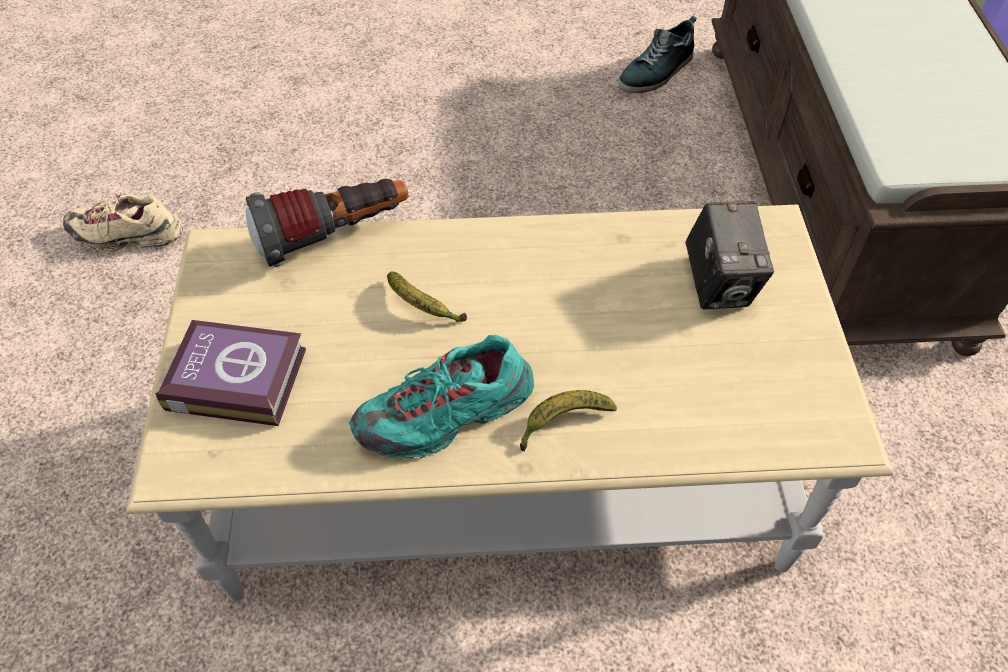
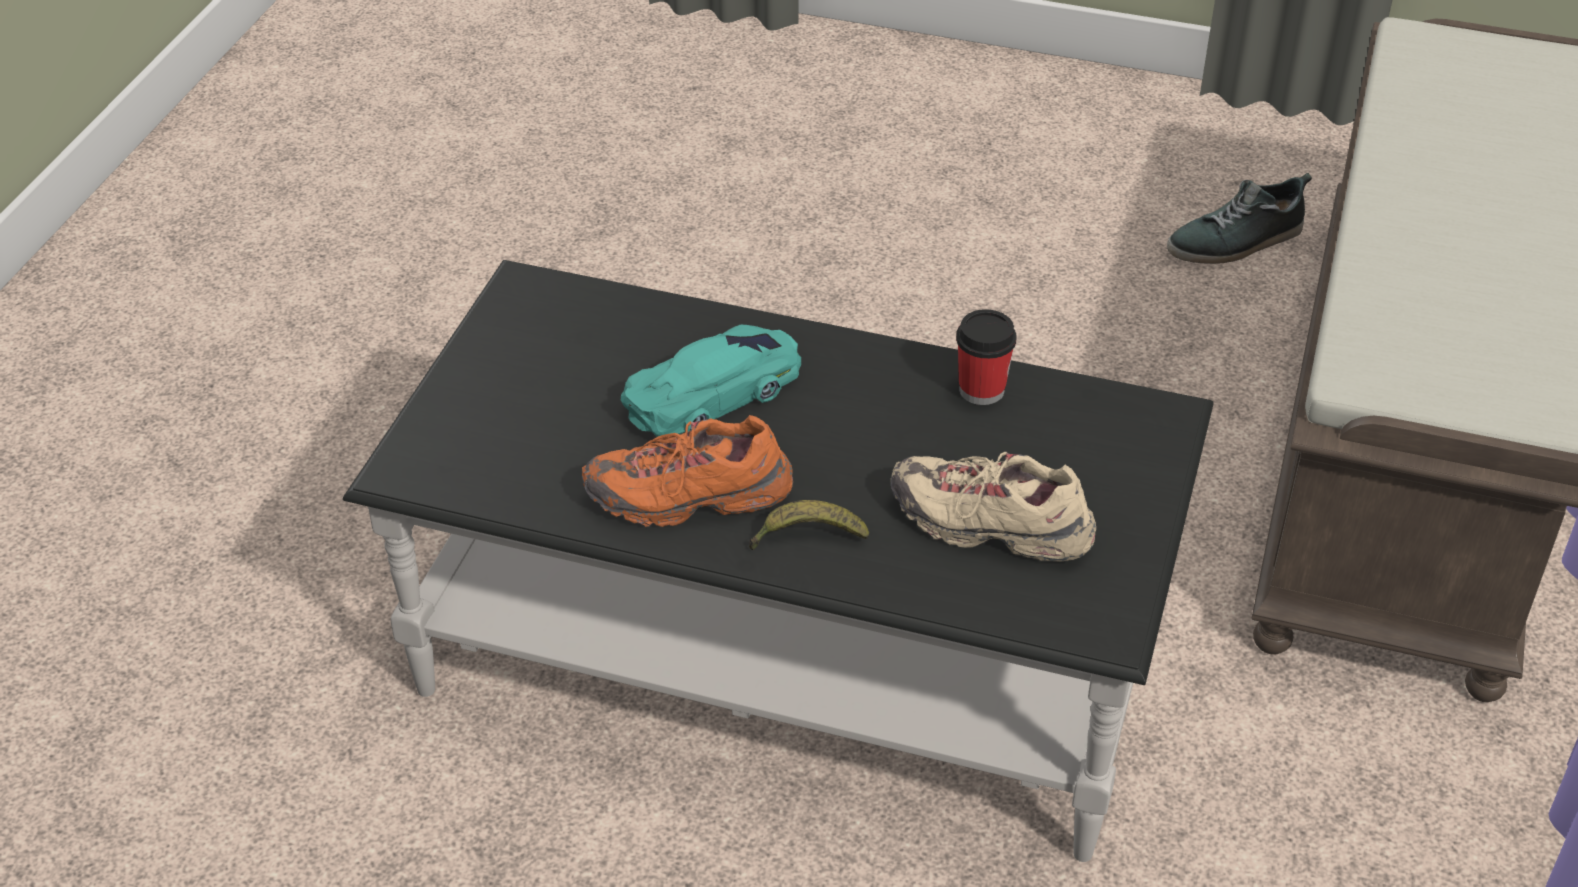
camera: 20 degrees right, 10 degrees down
(128, 236) = (448, 282): beige shoe -> beige shoe (990, 527)
(234, 377) = (492, 408): book -> none
(335, 237) = (654, 303): flashlight -> none
(422, 307) = (714, 393): banana -> turquoise toy car
(447, 415) = (690, 498): turquoise shoe -> orange shoe
(505, 471) = (789, 657): beige coffee table -> black coffee table
(631, 243) = (981, 390): none -> cup
(719, 284) = (1059, 455): camera -> none

